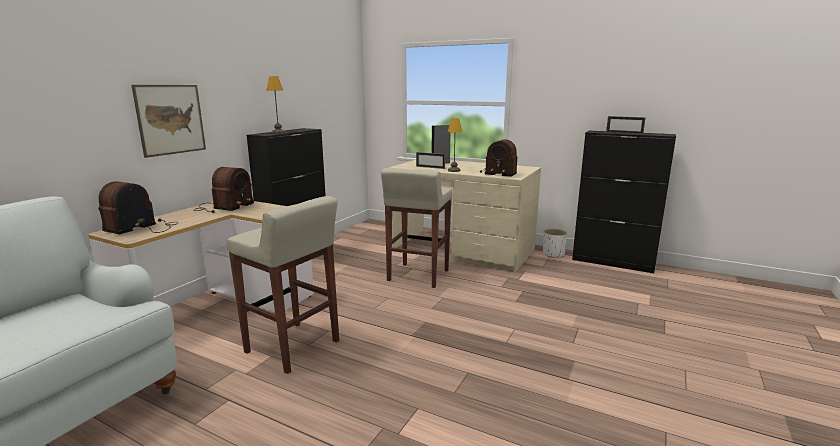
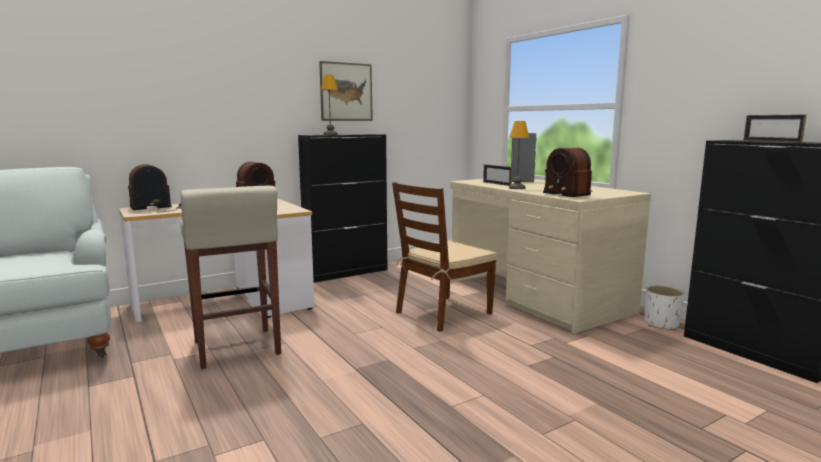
camera: 30 degrees right, 5 degrees down
(171, 119) = (213, 113): picture -> picture (346, 92)
(417, 276) = (443, 313): beige stool -> brown chair

